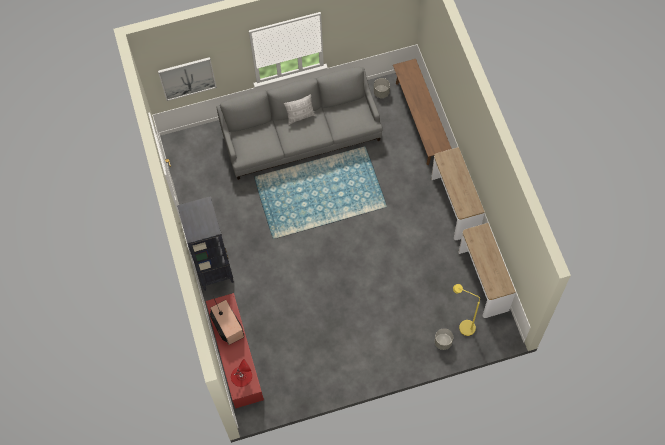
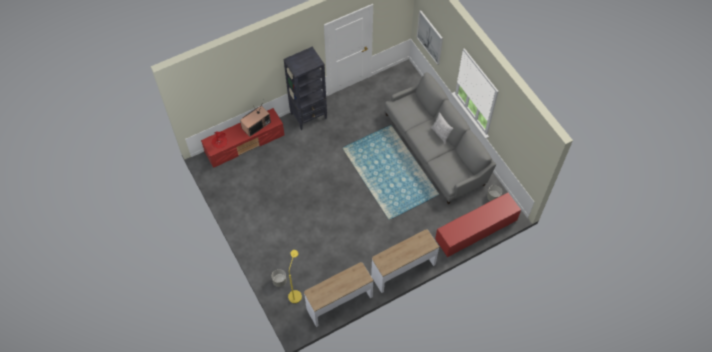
camera: 75 degrees right, 5 degrees down
(420, 120) = (475, 230): brown bench -> red tv stand

